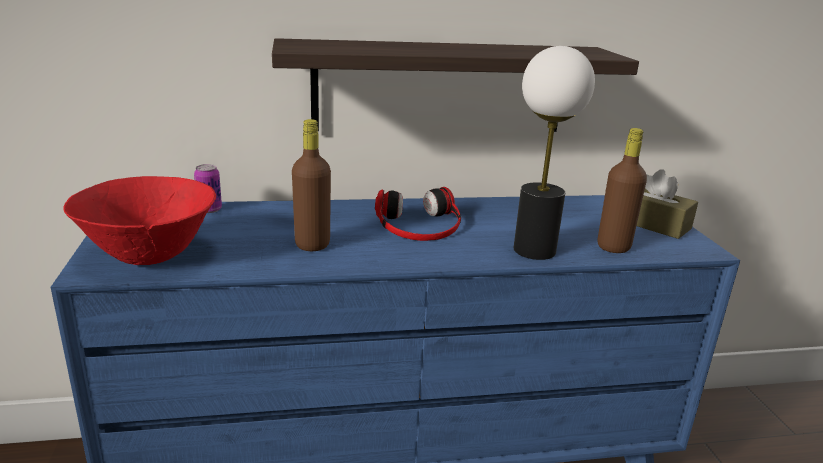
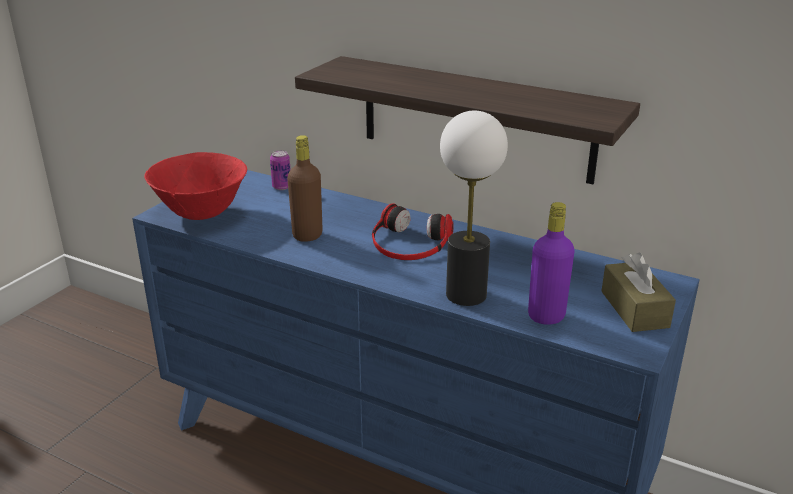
camera: 40 degrees right, 5 degrees up
(613, 247) = (546, 316): brown bottle -> purple bottle

